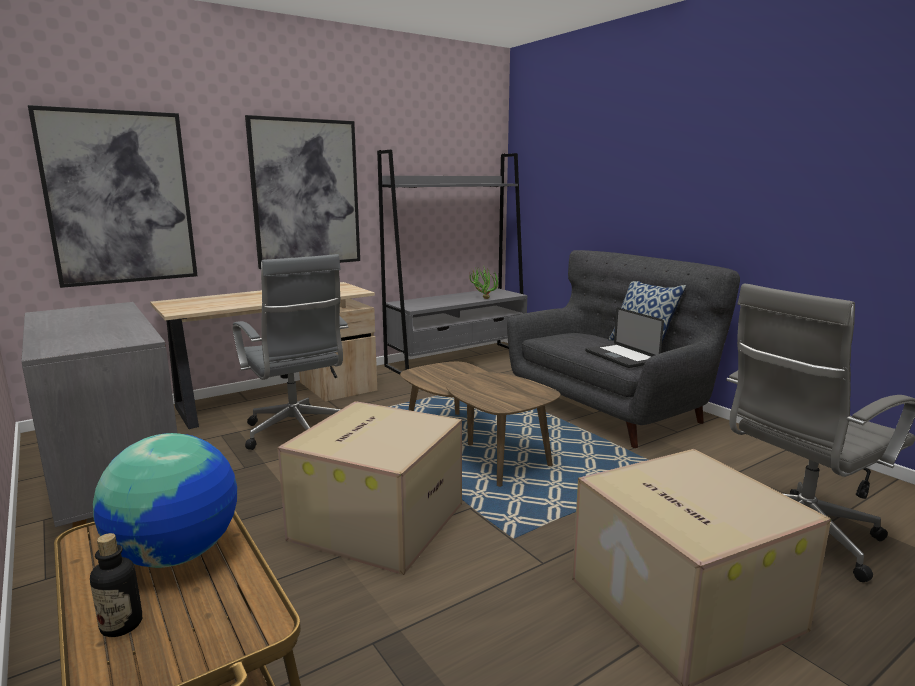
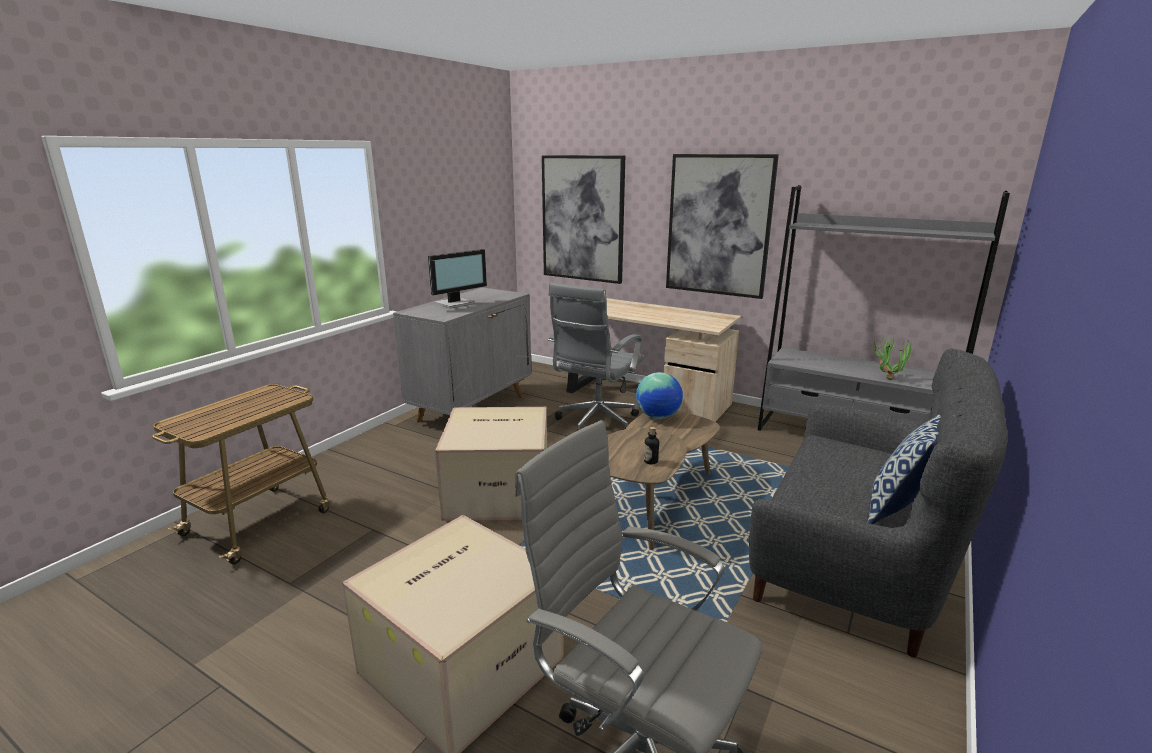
camera: 65 degrees right, 5 degrees up
(80, 329) = (455, 303): none -> monitor
(121, 625) = (205, 414): bottle -> bottle (650, 461)
(177, 554) = (255, 407): globe -> globe (658, 416)
(621, 357) = (821, 497): laptop -> none

